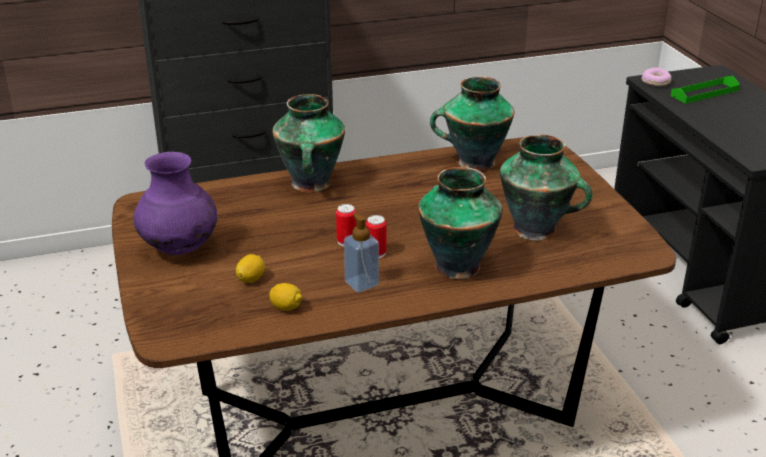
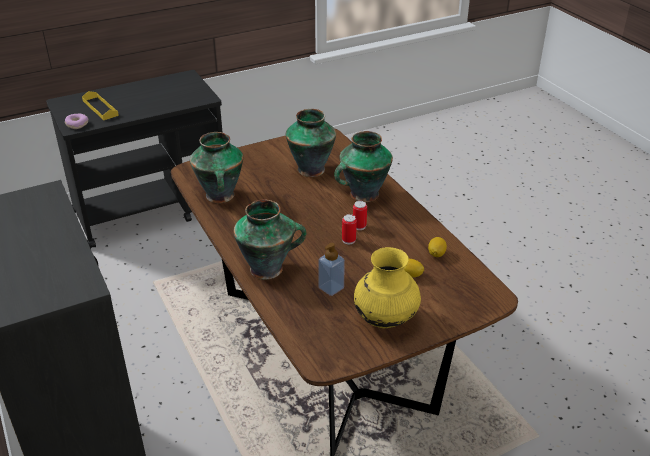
camera: 100 degrees left, 5 degrees up
(180, 248) = (385, 319): purple vase -> yellow vase
(361, 283) = (397, 228): soap dispenser -> soap dispenser (331, 288)
(704, 93) = (100, 108): green tray -> yellow tray

